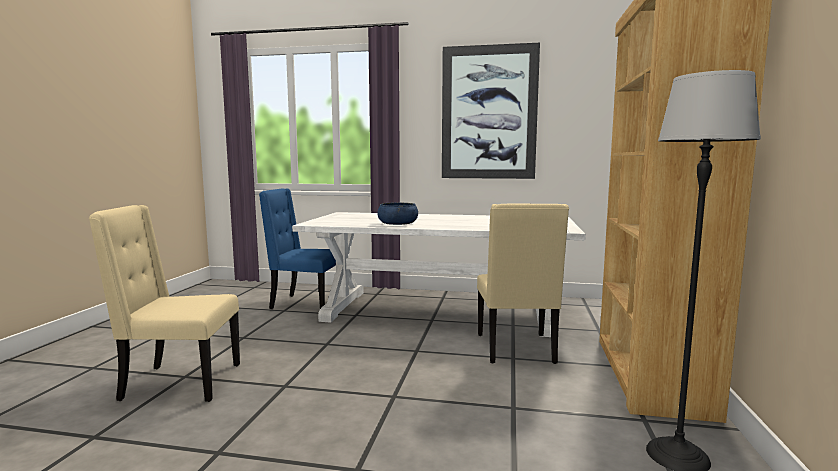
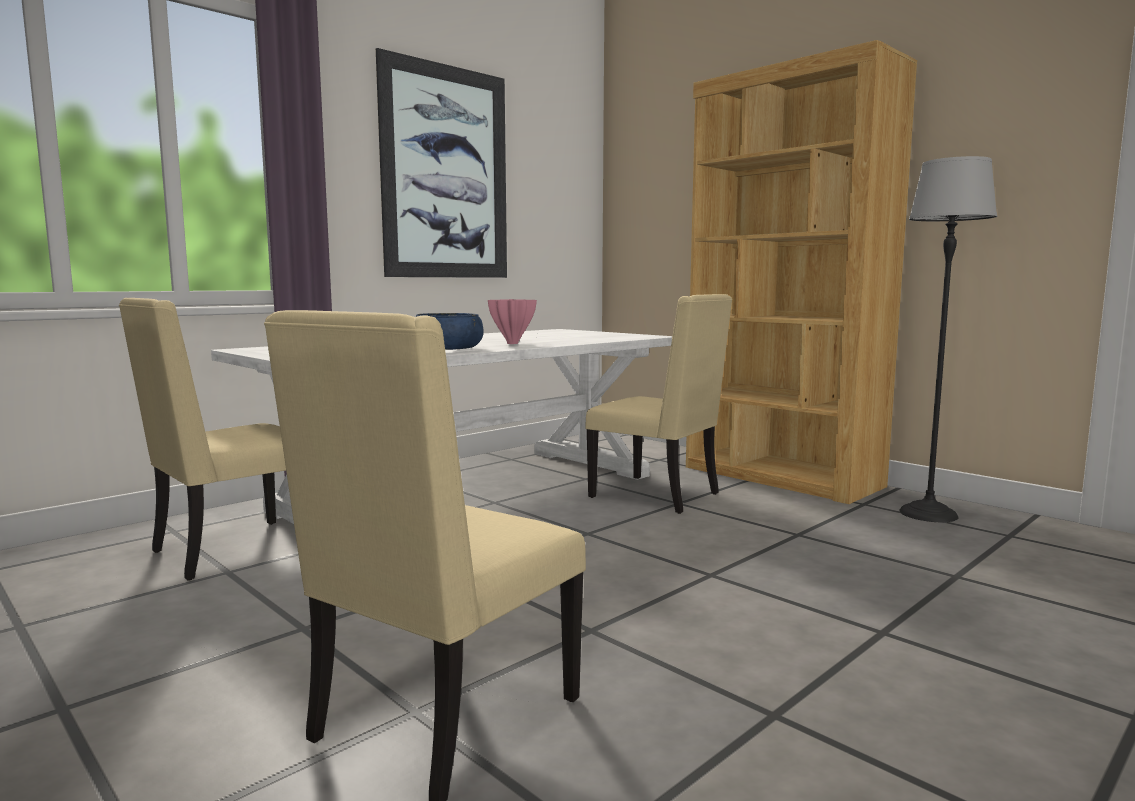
camera: 55 degrees left, 0 degrees up
(305, 303) = (232, 550): blue chair -> beige chair
(446, 224) = (512, 343): none -> pink vase

